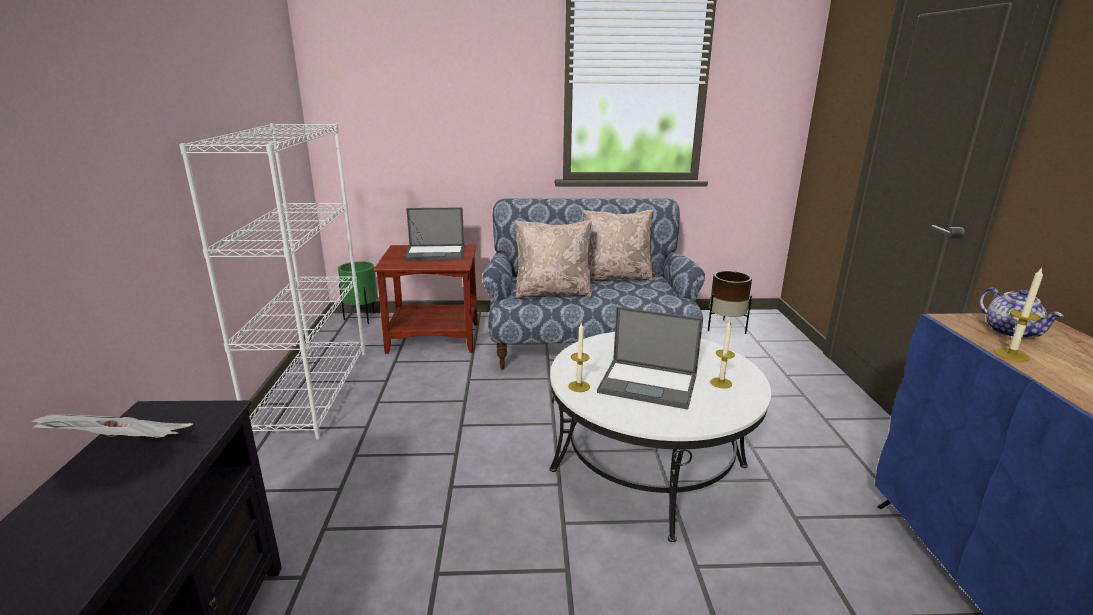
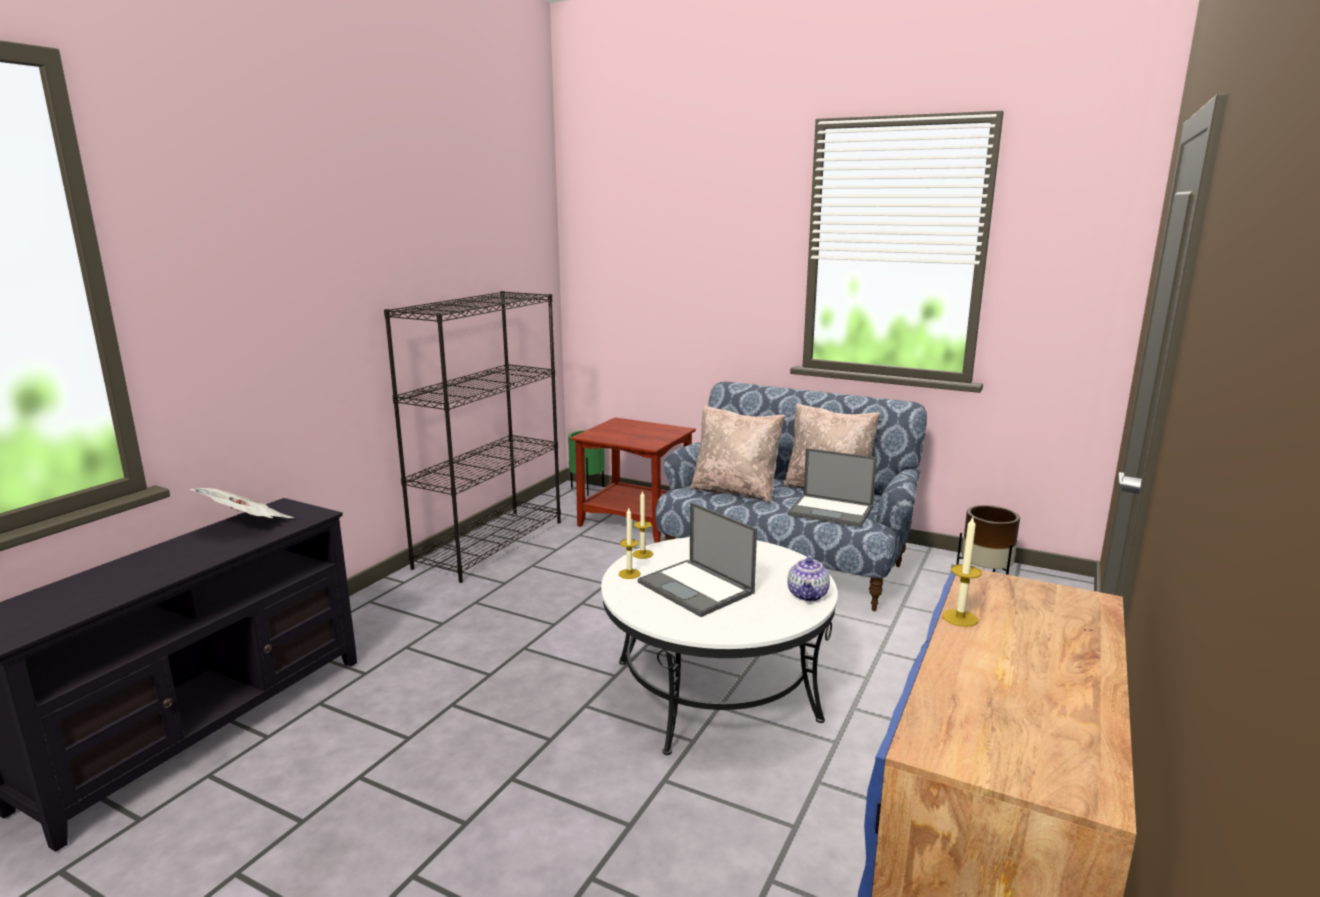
camera: 30 degrees right, 5 degrees down
(313, 391) = (490, 543): white bookcase -> black bookcase
(436, 253) = (644, 431): laptop -> laptop (832, 511)
(721, 383) = (770, 605): candle -> candle (642, 554)
(1011, 332) = (1020, 602): teapot -> teapot (808, 595)

